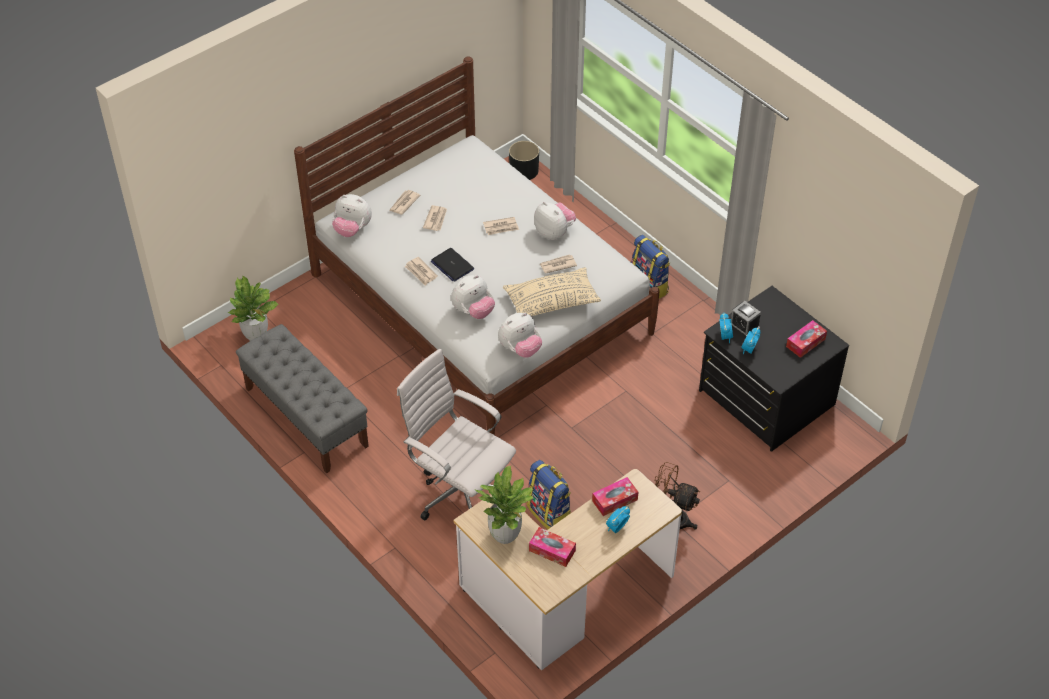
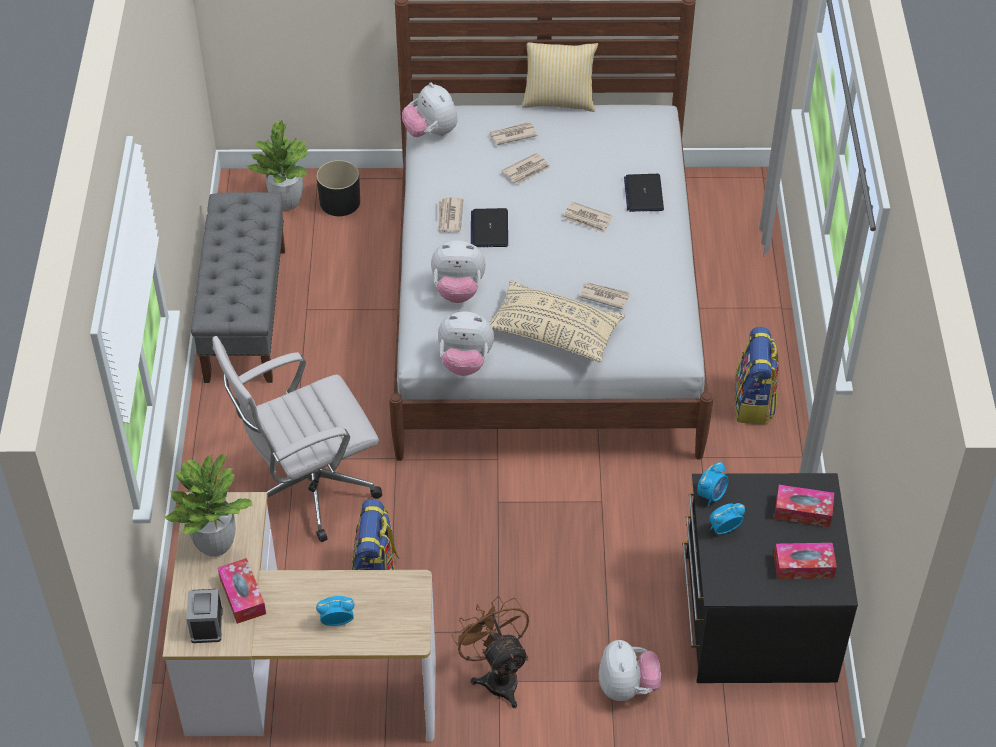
camera: 40 degrees right, 0 degrees up
(406, 168) = (559, 101): none -> pillow
(459, 493) = (308, 491): white office chair -> white office chair turned 105 degrees counterclockwise
(516, 194) = (643, 194): none -> laptop
(524, 170) = (746, 192): black planter -> black planter (340, 202)
(554, 232) = (641, 259): plush toy -> plush toy (627, 687)
(615, 500) = (368, 590): tissue box -> tissue box (803, 511)
(744, 326) = (747, 498): alarm clock -> alarm clock (206, 625)

